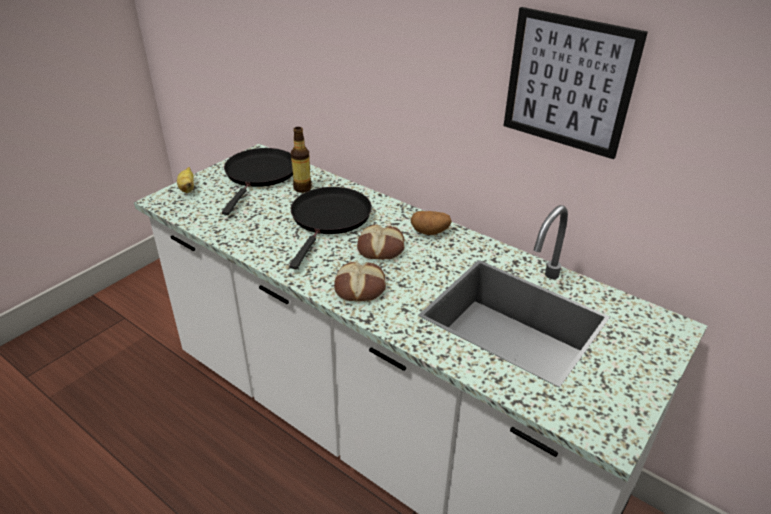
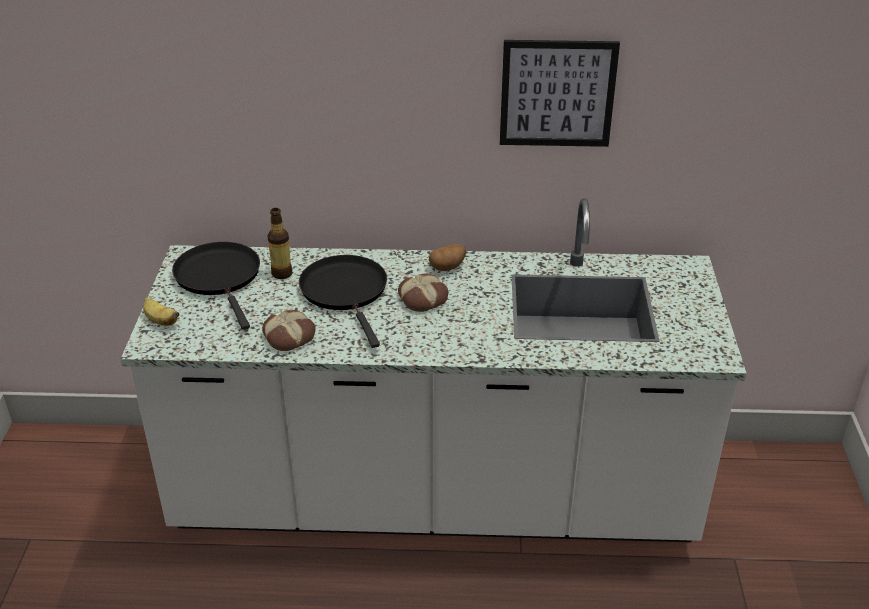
camera: 35 degrees left, 0 degrees up
(361, 287) = (445, 337): bread -> bread (290, 336)

